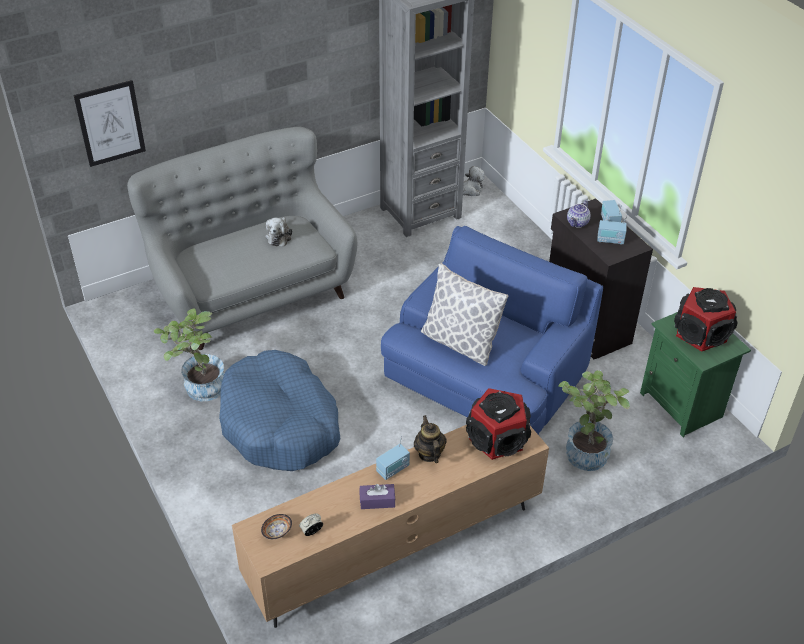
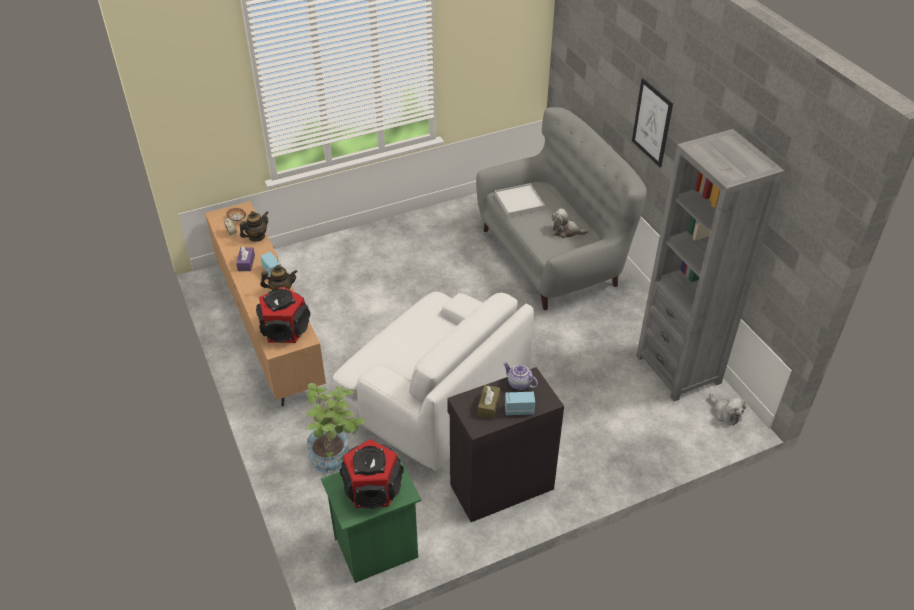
camera: 95 degrees right, 0 degrees up
(110, 123) = (576, 64): picture -> picture (652, 122)
(199, 387) = (443, 231): potted plant -> none
(223, 271) = (519, 202): none -> white tray
(280, 424) = (399, 272): blue dog bed -> none
(319, 500) = (256, 237): none -> teapot
(460, 342) = (417, 332): pillow -> none
(486, 377) = (434, 397): blue armchair -> white armchair
(610, 240) = (488, 406): radio -> brown tissue box

